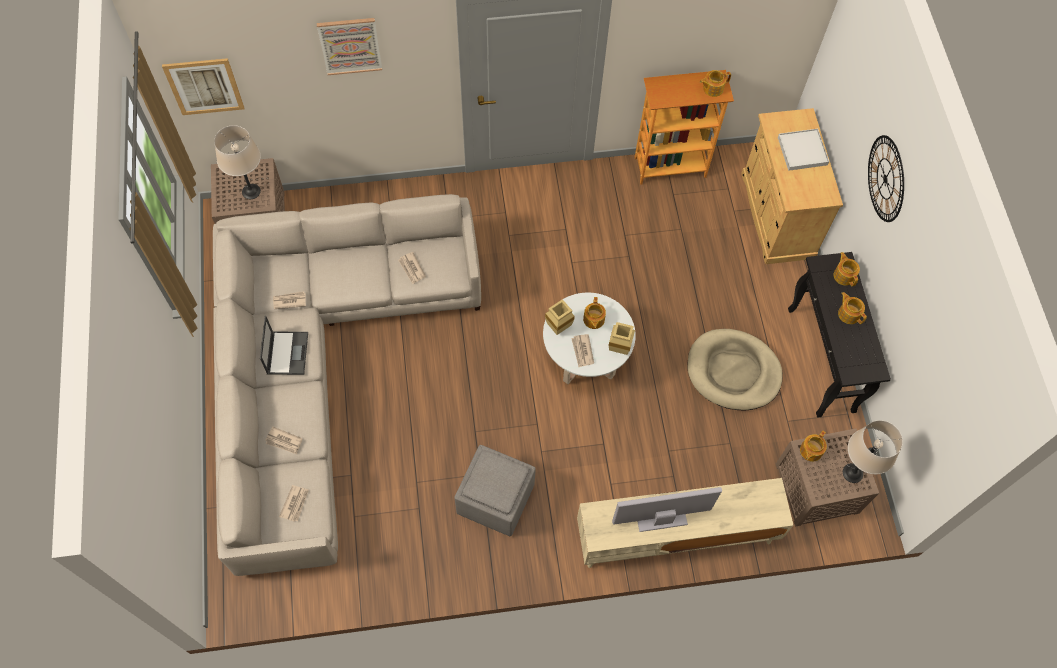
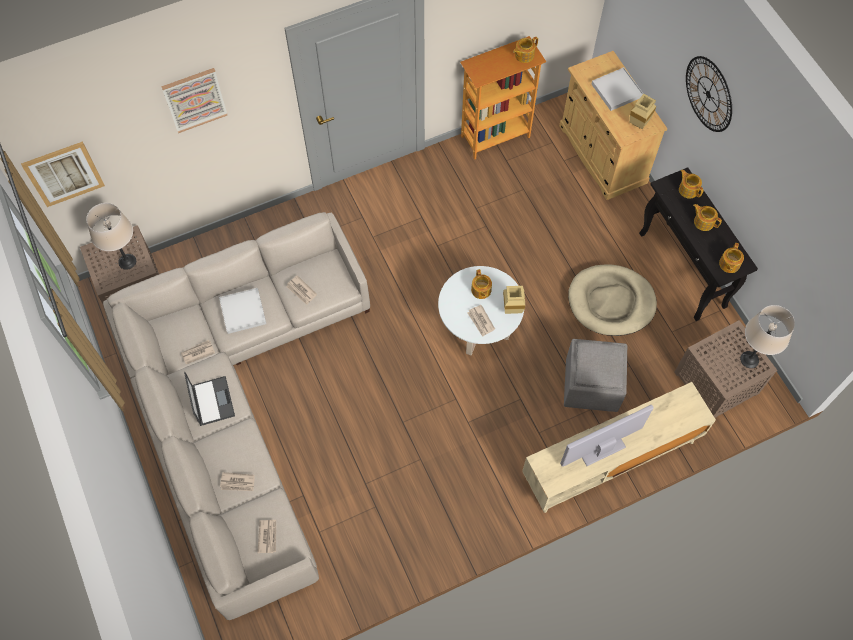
camera: 15 degrees left, 0 degrees up
(347, 273) = (243, 311): none -> white tray
(496, 500) = (442, 478): grey ottoman -> grey ottoman (592, 386)
(558, 328) = (452, 307): beige vase -> beige vase (638, 125)
(810, 451) = (707, 351): teapot -> teapot (729, 264)

